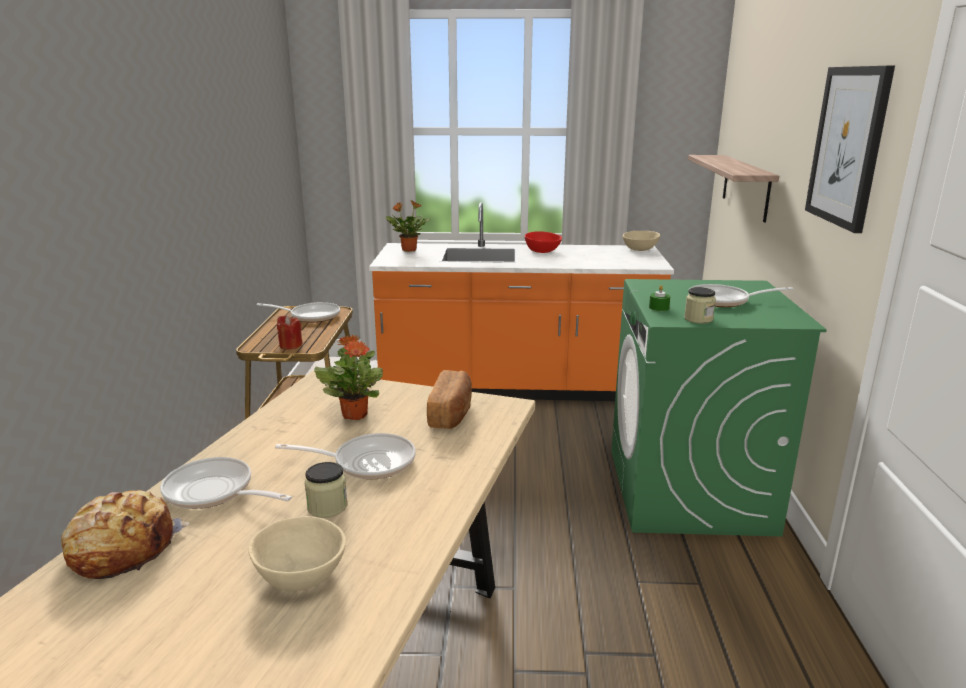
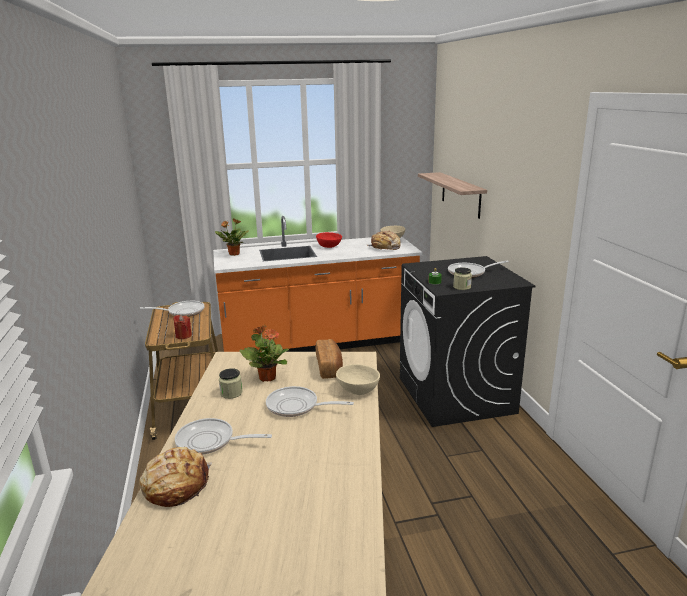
camera: 15 degrees left, 0 degrees up
(299, 575) = (301, 479): beige bowl -> beige bowl (357, 390)
(327, 507) = (290, 437): jar -> jar (231, 393)
(367, 462) = (296, 406): frying pan -> frying pan turned 150 degrees counterclockwise
(621, 259) = (385, 247): none -> bread
(689, 491) = (456, 395): green washing machine -> black washing machine
(848, 146) = (536, 176): picture -> none

